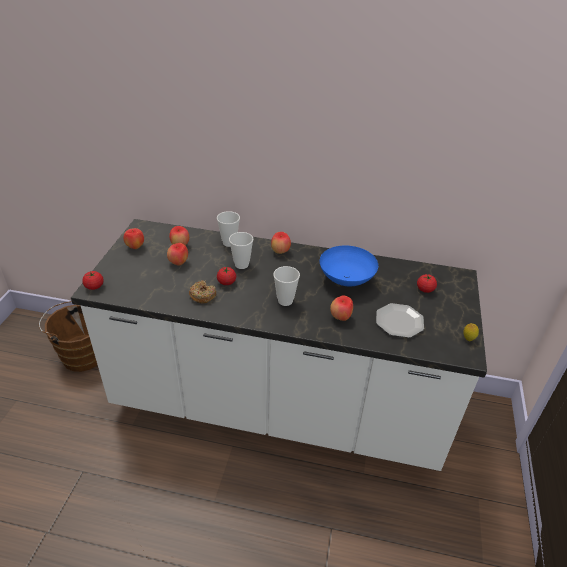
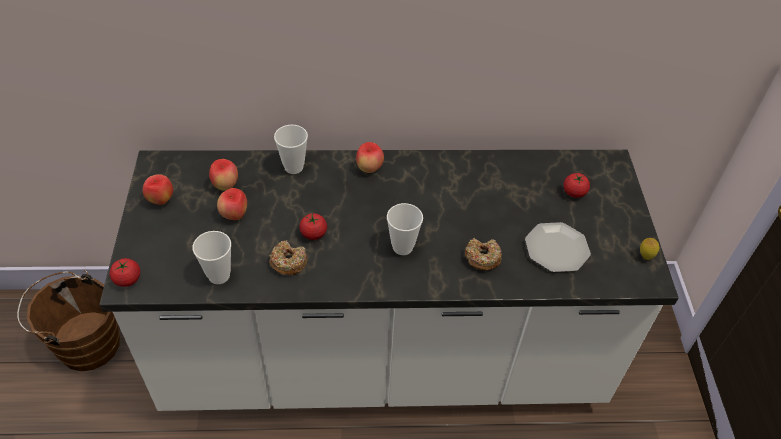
camera: 15 degrees left, 10 degrees up
(241, 264) = (324, 200): cup -> cup (219, 275)
(340, 317) = (482, 258): apple -> donut
(345, 279) = (470, 197): blue bowl -> none

